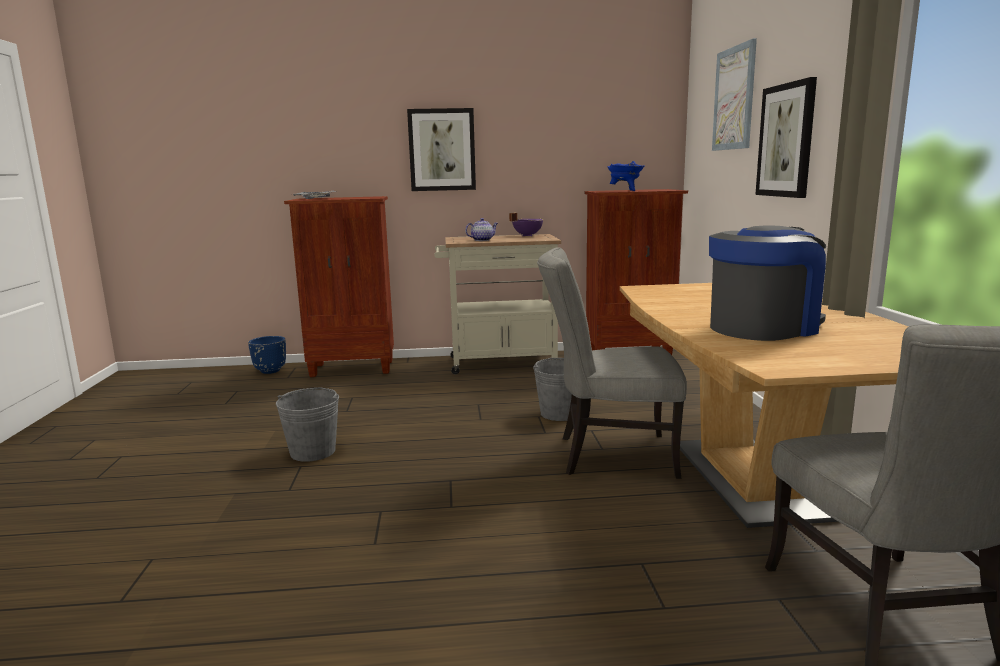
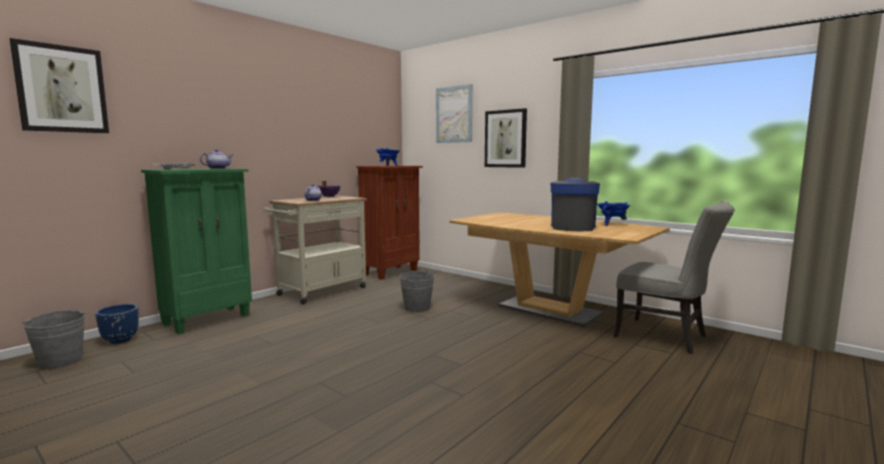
camera: 45 degrees left, 5 degrees down
(313, 452) = (308, 372): grey bucket -> grey bucket (60, 361)
(352, 369) = (208, 320): brown cabinet -> green cabinet
(361, 197) = (218, 168): none -> teapot
(442, 150) = (263, 133): picture -> picture (62, 89)
(608, 455) = (480, 318): grey chair -> none
(879, 335) = (612, 224): none -> blue cooking pot

